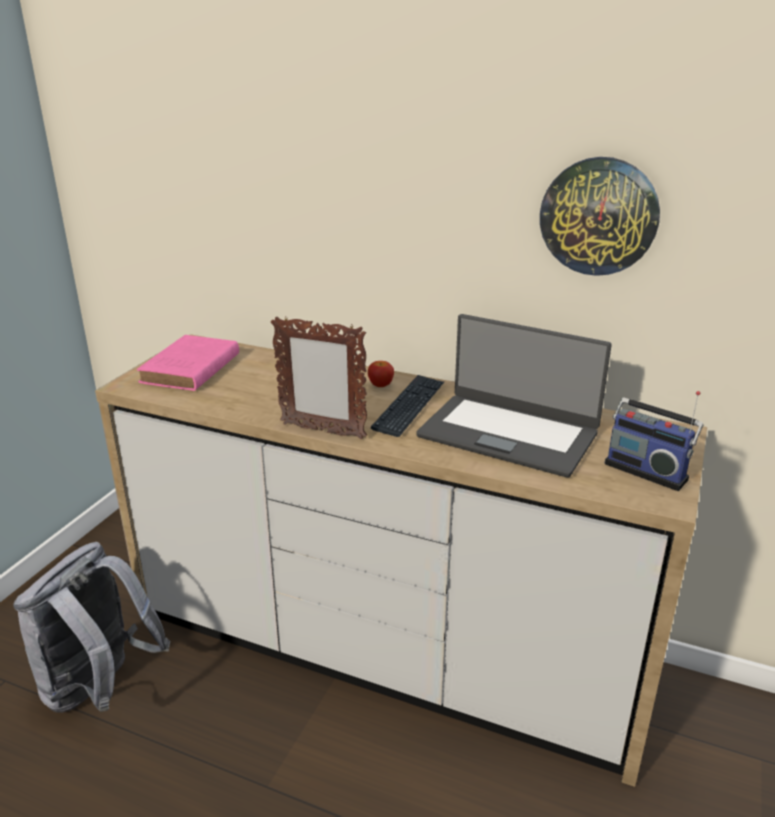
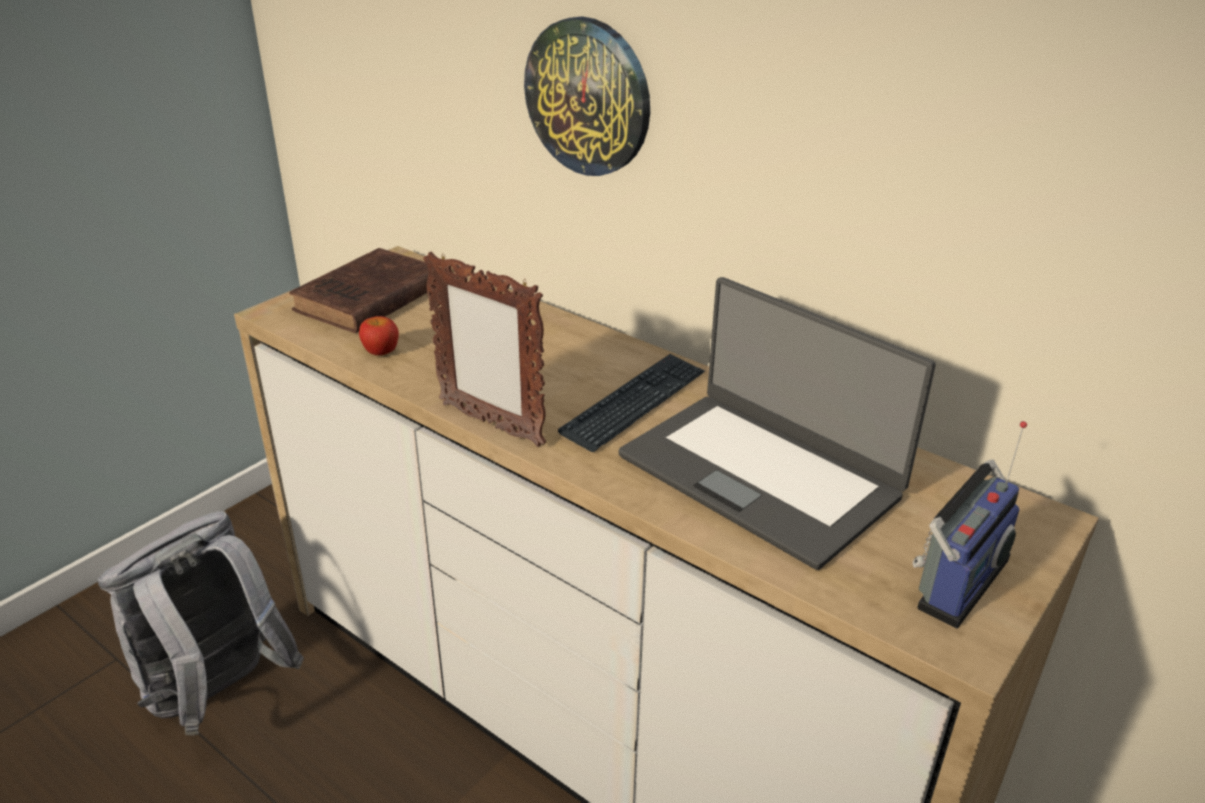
camera: 15 degrees right, 5 degrees up
(189, 369) = (366, 300): pink book -> brown book
(380, 385) = (611, 362): apple -> apple (380, 352)
(599, 216) = (957, 147): wall clock -> wall clock (588, 97)
(647, 470) = (956, 581): radio -> radio turned 105 degrees counterclockwise

